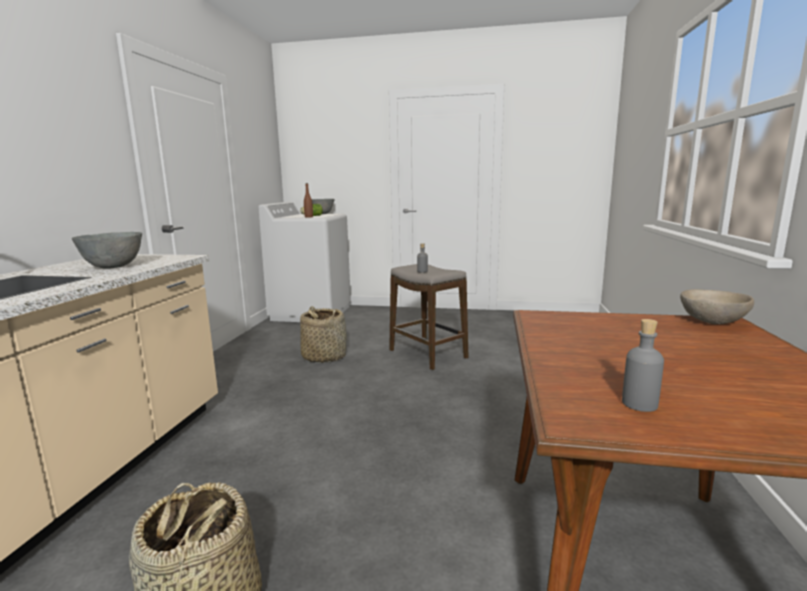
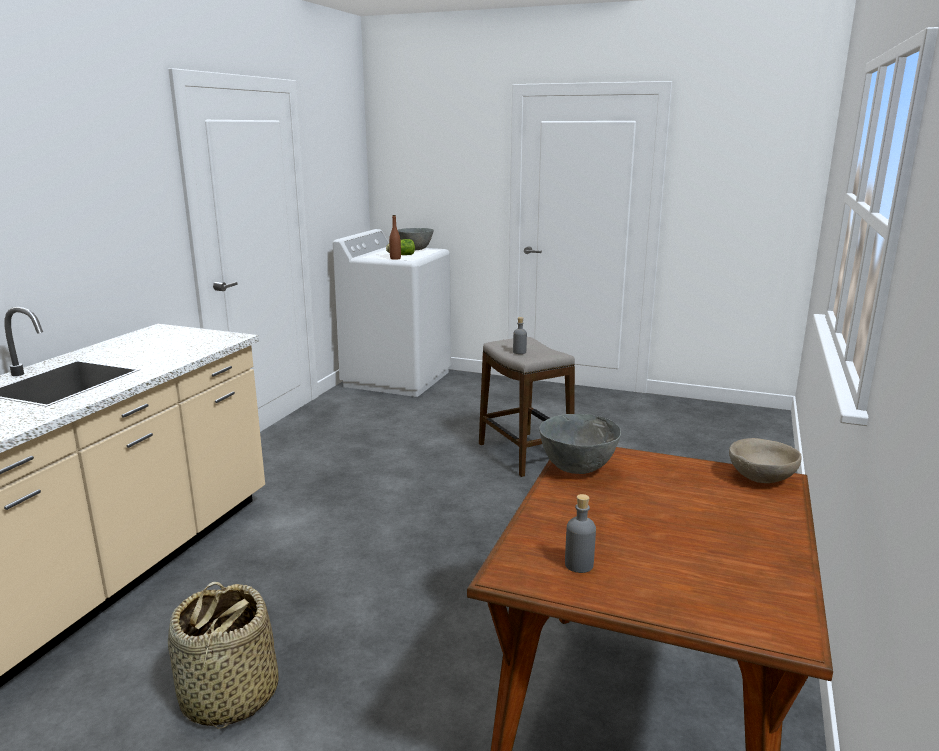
camera: 10 degrees right, 5 degrees up
(113, 267) = (160, 352): grey bowl -> grey bowl (576, 469)
(324, 357) = (396, 446): basket -> none

